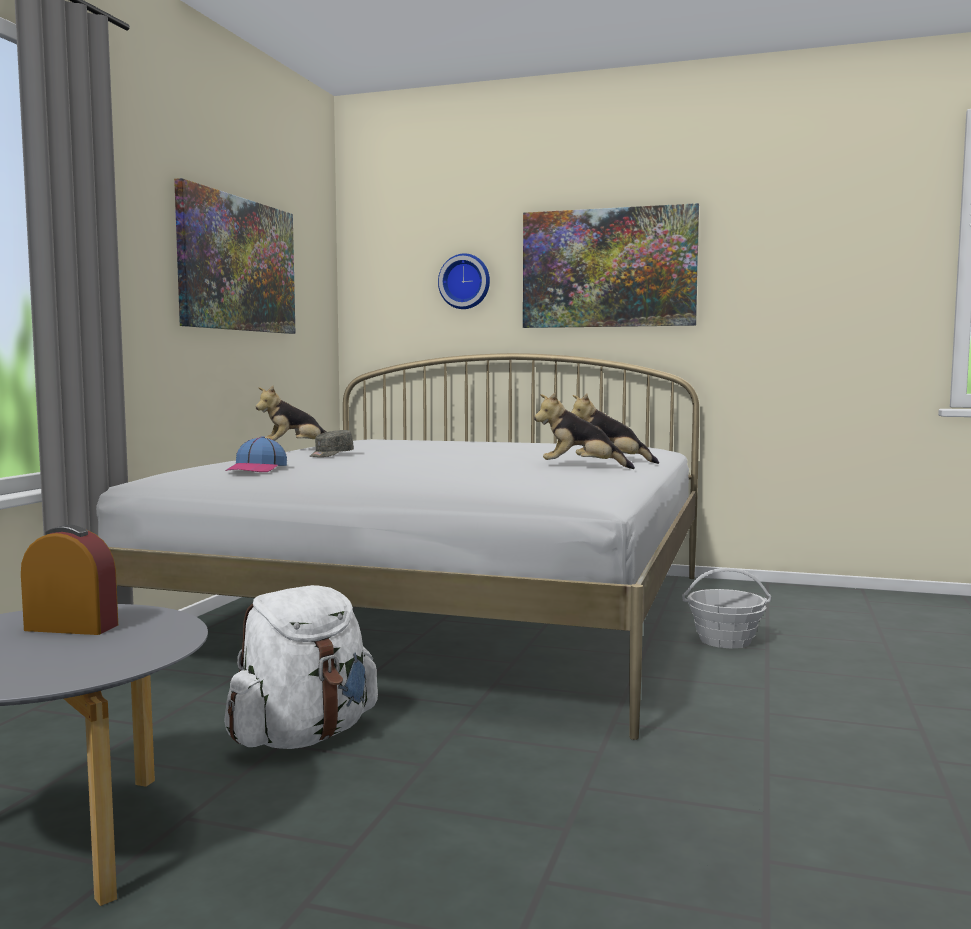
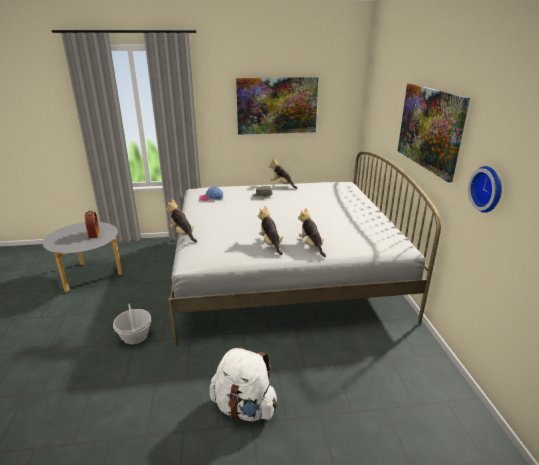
camera: 65 degrees right, 20 degrees up
(303, 736) = (155, 284): white backpack -> white backpack (244, 407)
(450, 490) = (183, 235): none -> plush toy
(465, 282) = (390, 116): wall clock -> wall clock (488, 189)
(725, 640) = (309, 351): basket -> basket (135, 336)

